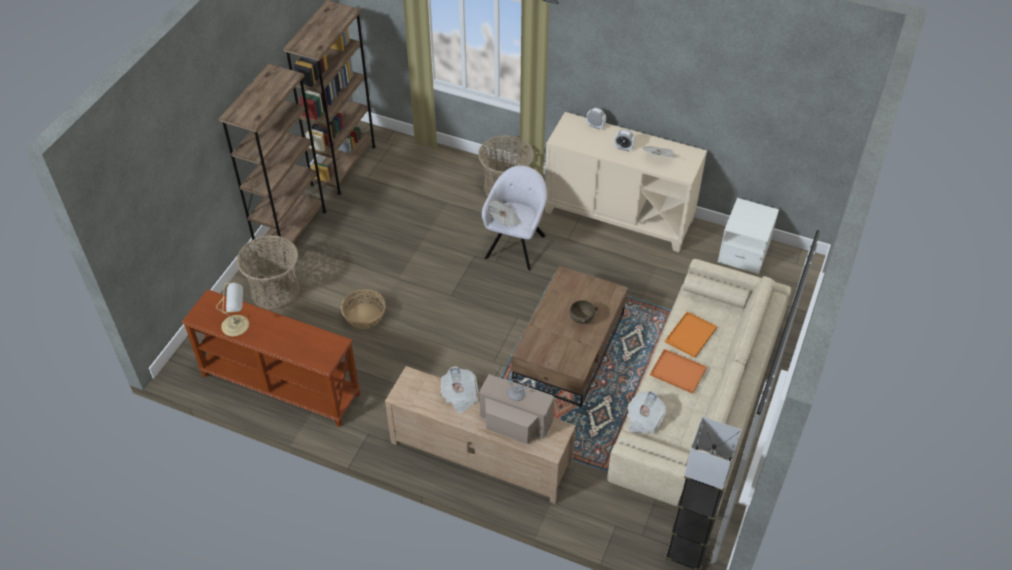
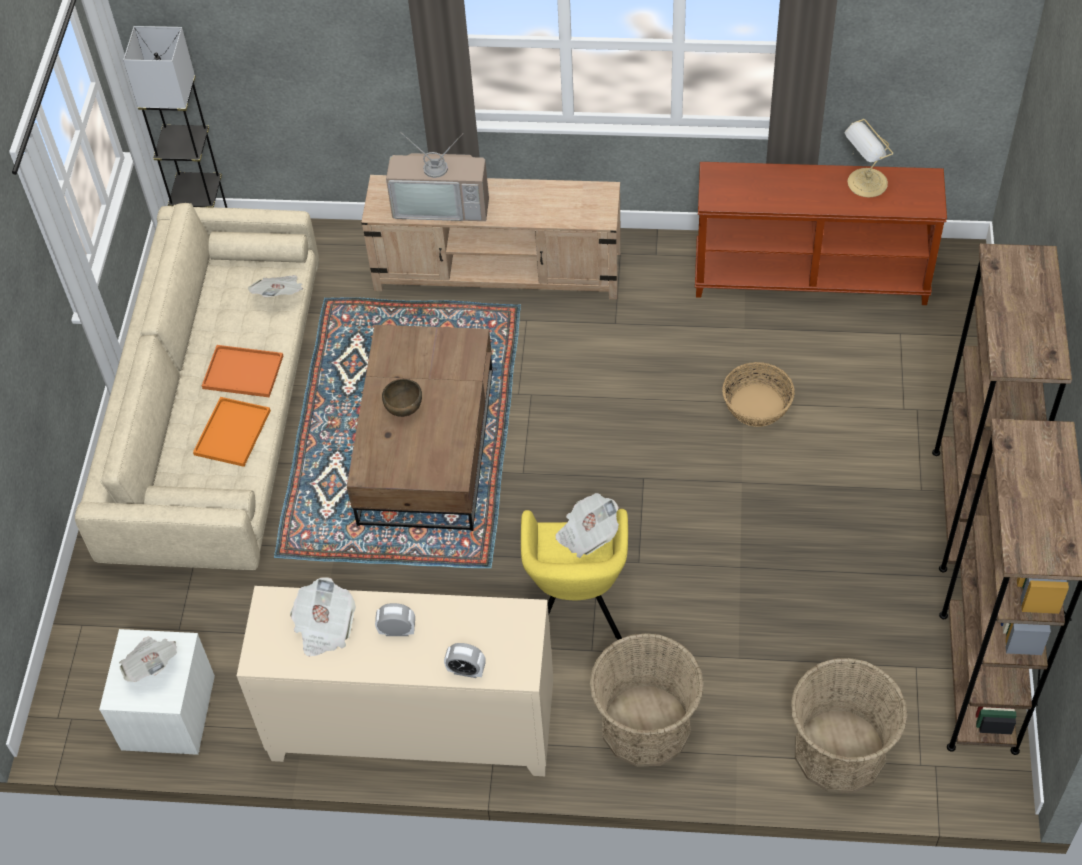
camera: 165 degrees right, 5 degrees up
(275, 291) = (917, 404): basket -> basket (839, 751)
(460, 396) = (525, 213): newspaper -> newspaper (151, 665)
(516, 244) = (577, 605): grey armchair -> yellow armchair

